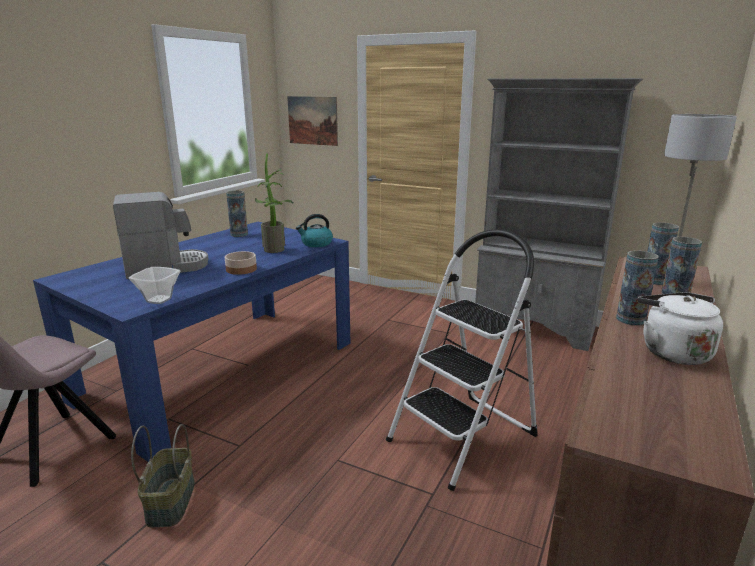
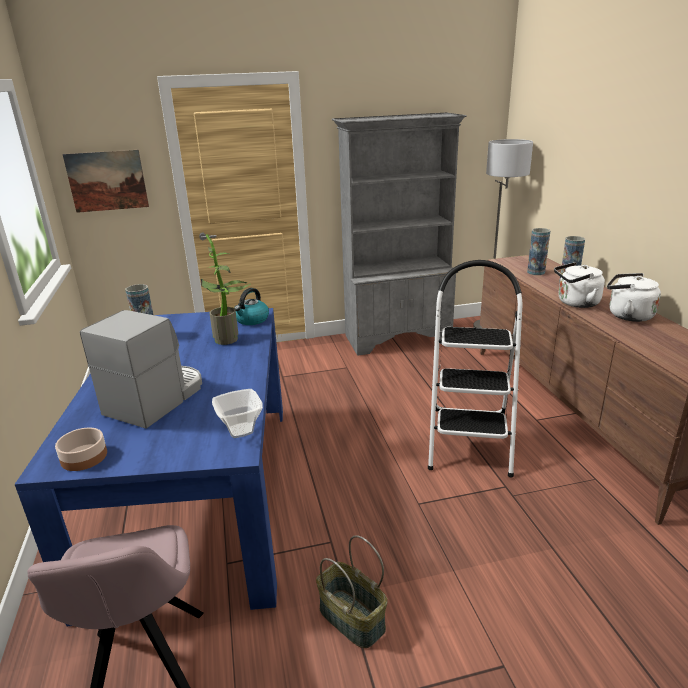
camera: 40 degrees left, 5 degrees up
(241, 269) = (244, 370): bowl -> bowl (84, 457)
(630, 319) = (575, 303): vase -> white kettle

